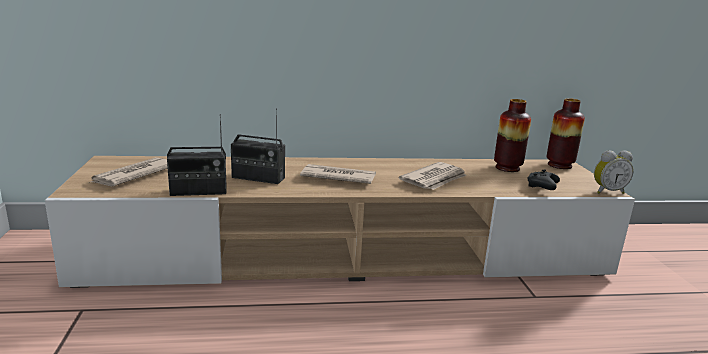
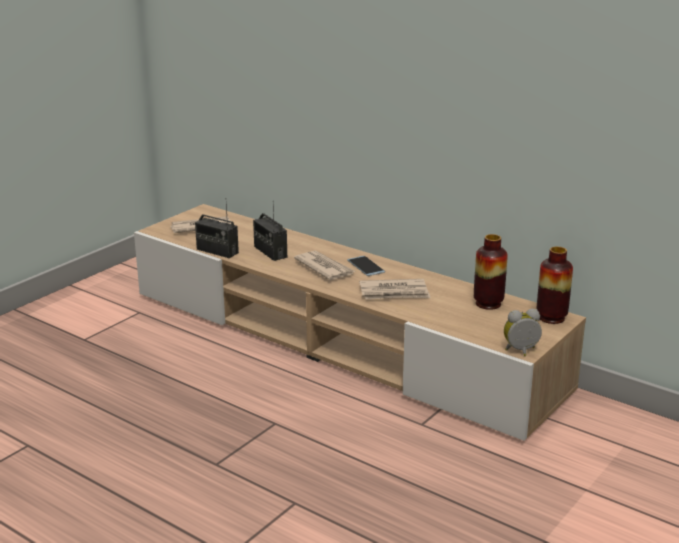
camera: 45 degrees right, 5 degrees up
(367, 167) = (366, 266): none -> phone
(542, 187) = (469, 328): black game controller -> none
(607, 191) = (521, 351): alarm clock -> alarm clock turned 135 degrees clockwise

